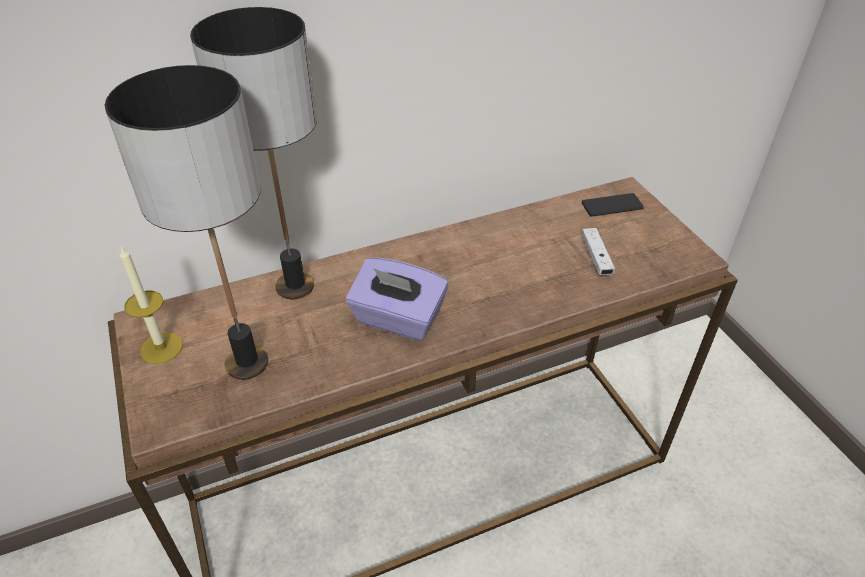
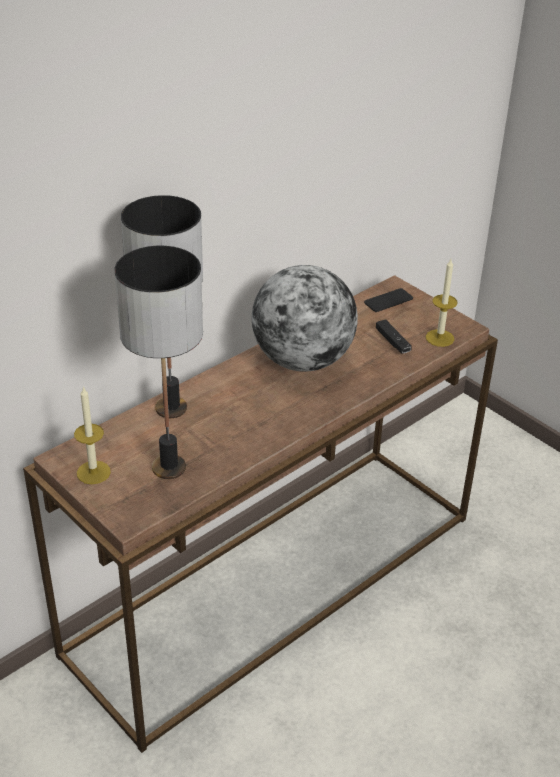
camera: 20 degrees left, 5 degrees down
(397, 319) = (266, 414): purple tissue box -> none
(475, 259) = (302, 361): none -> globe
(596, 257) = (392, 342): white game controller -> black game controller
(658, 264) = (439, 338): none -> candle

